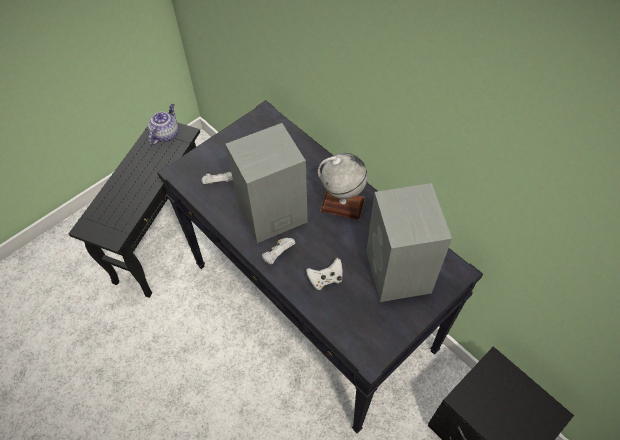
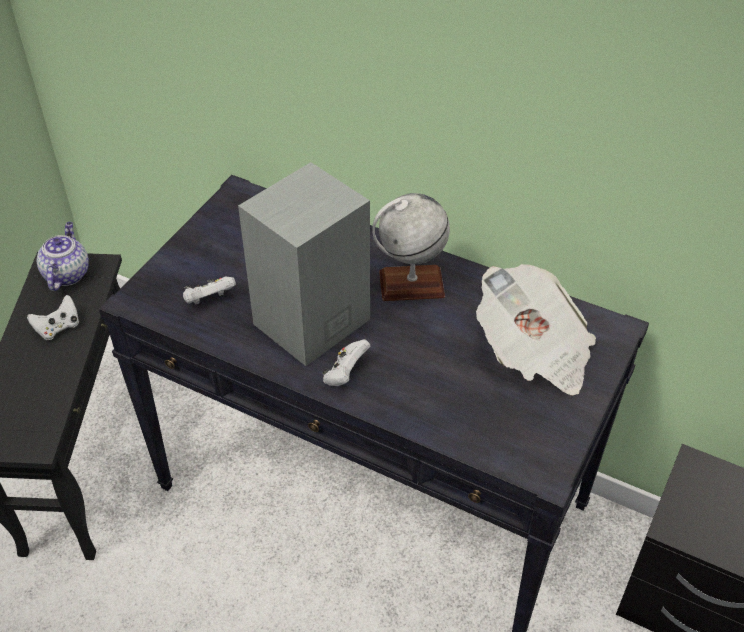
camera: 20 degrees left, 10 degrees down
(325, 279) = (432, 387): white game controller -> white game controller (58, 328)
(398, 273) = (534, 352): grey speaker -> newspaper

